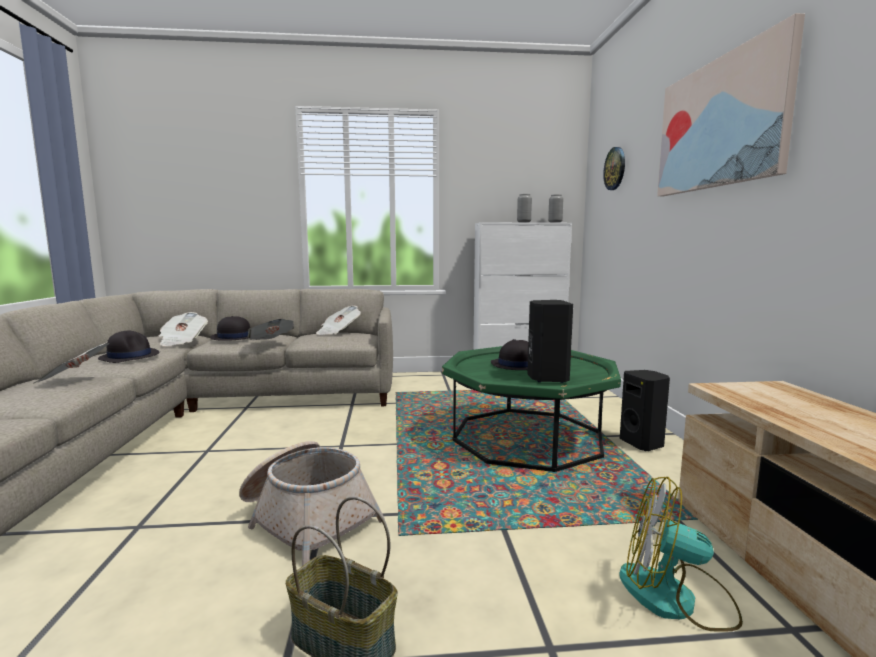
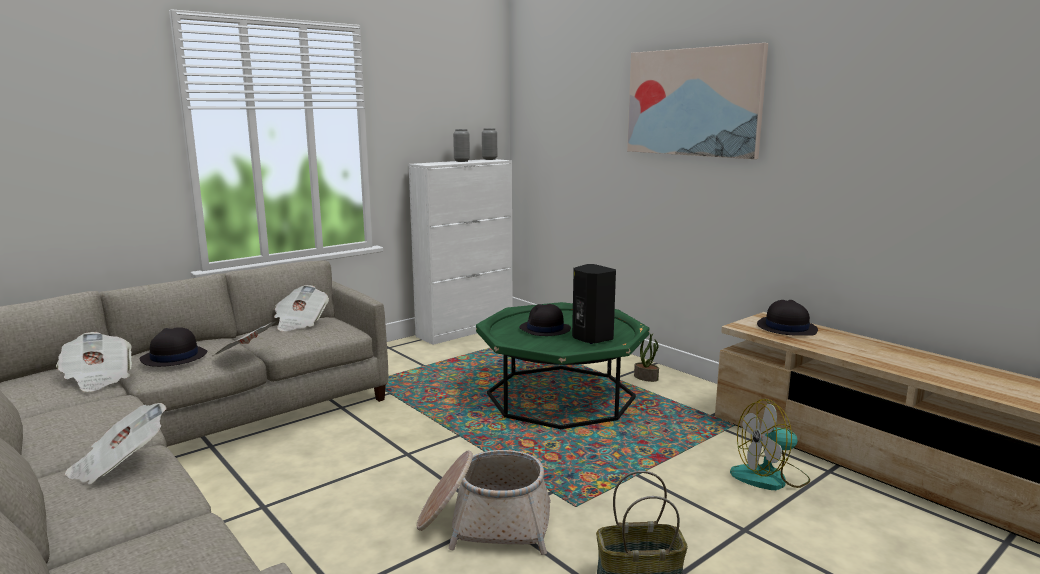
camera: 35 degrees left, 5 degrees up
(130, 356) = (97, 417): black hat -> black hat (786, 328)
(615, 168) = (559, 109): wall clock -> none
(643, 443) = (646, 377): black speaker -> potted plant

